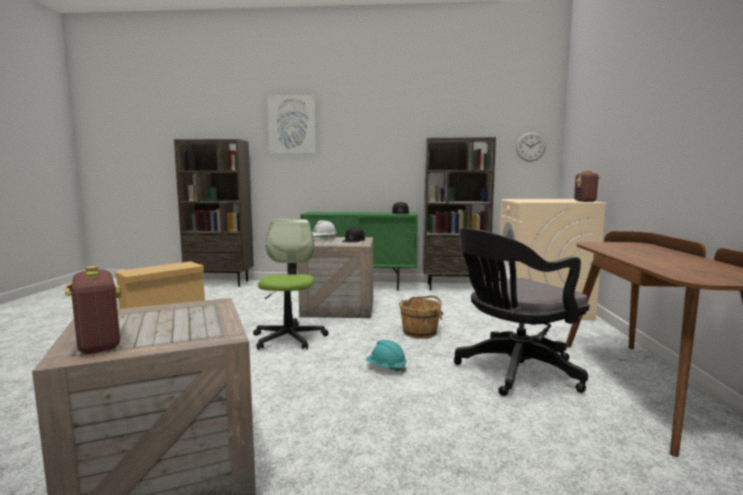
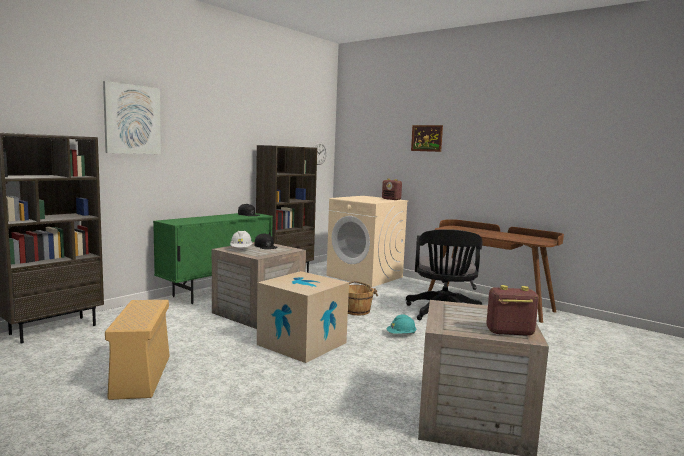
camera: 55 degrees left, 0 degrees up
(289, 338) = (302, 343): office chair -> cardboard box
(634, 100) = (426, 138): none -> picture

